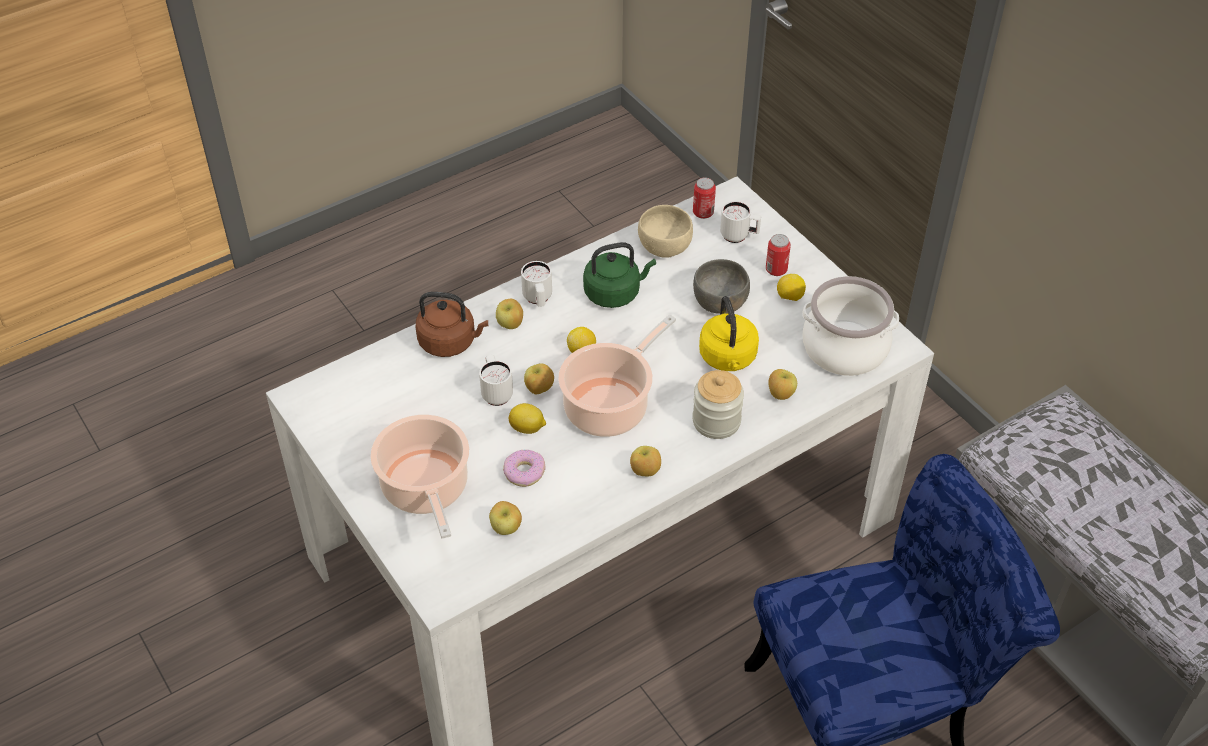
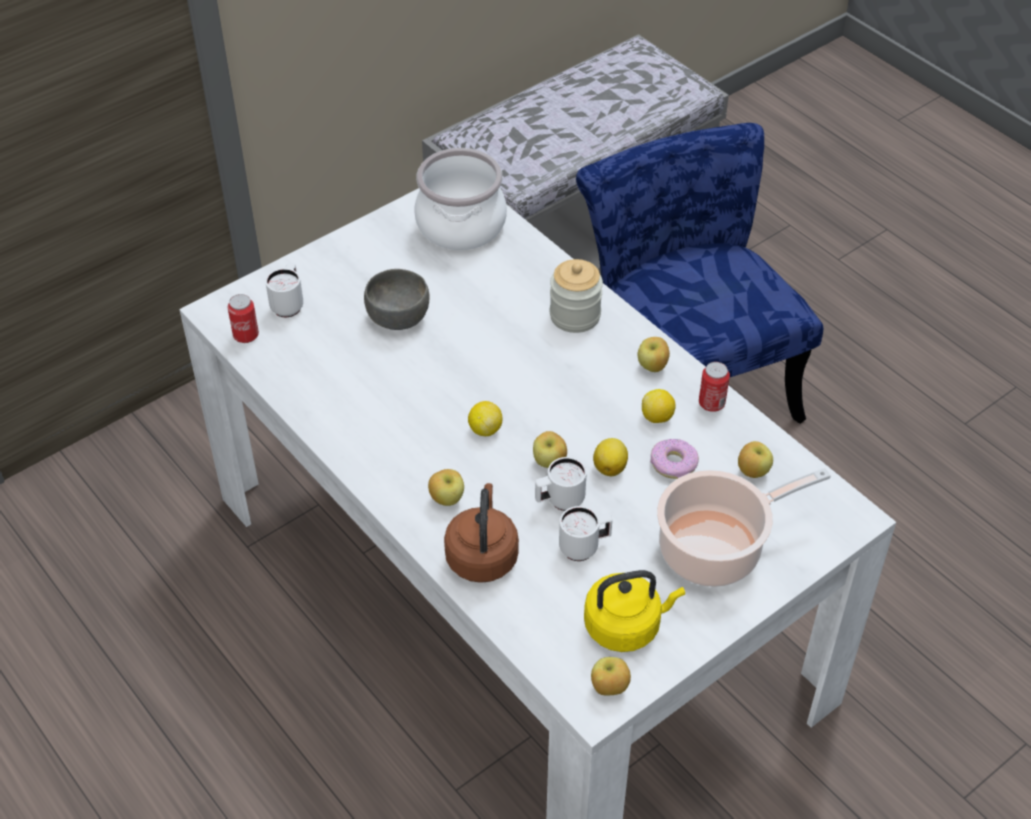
camera: 95 degrees left, 0 degrees up
(538, 300) = (402, 476): white mug -> white mug (584, 547)
(610, 405) = (565, 399): cooking pot -> none
(615, 293) = (387, 406): green kettle -> none
(665, 247) = (306, 366): beige bowl -> none
(728, 359) = (484, 309): yellow kettle -> yellow kettle (626, 626)
(776, 270) = (344, 274): can -> can (711, 403)
(780, 394) = (531, 270): apple -> apple (609, 688)
(789, 297) = (388, 264): lemon -> lemon (657, 417)

